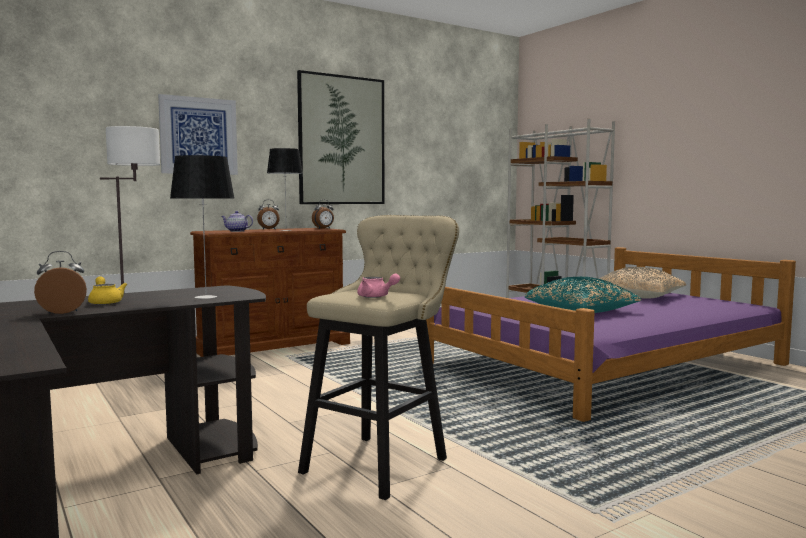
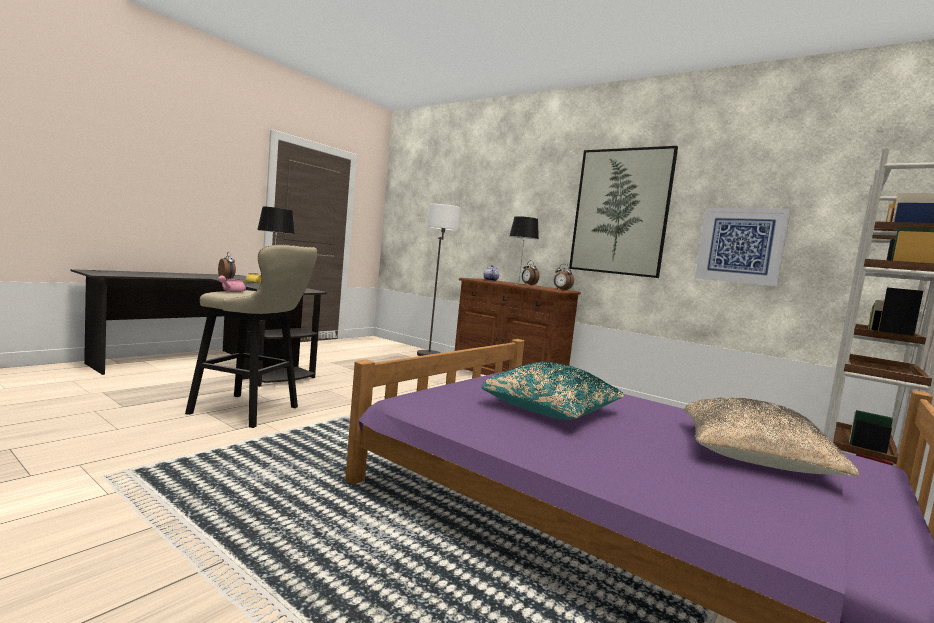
camera: 70 degrees right, 0 degrees up
(198, 136) = (504, 211): picture -> picture (740, 245)

